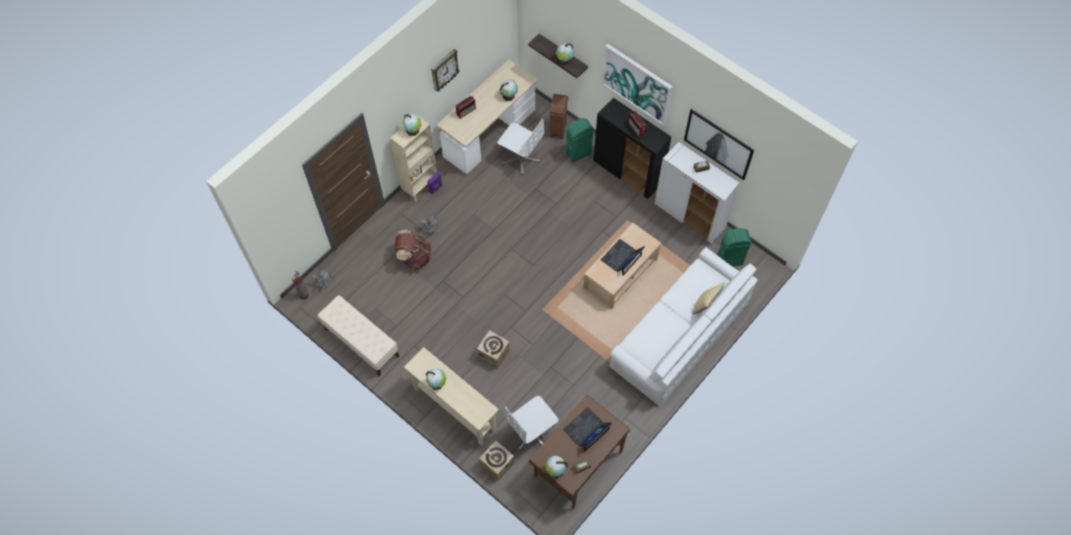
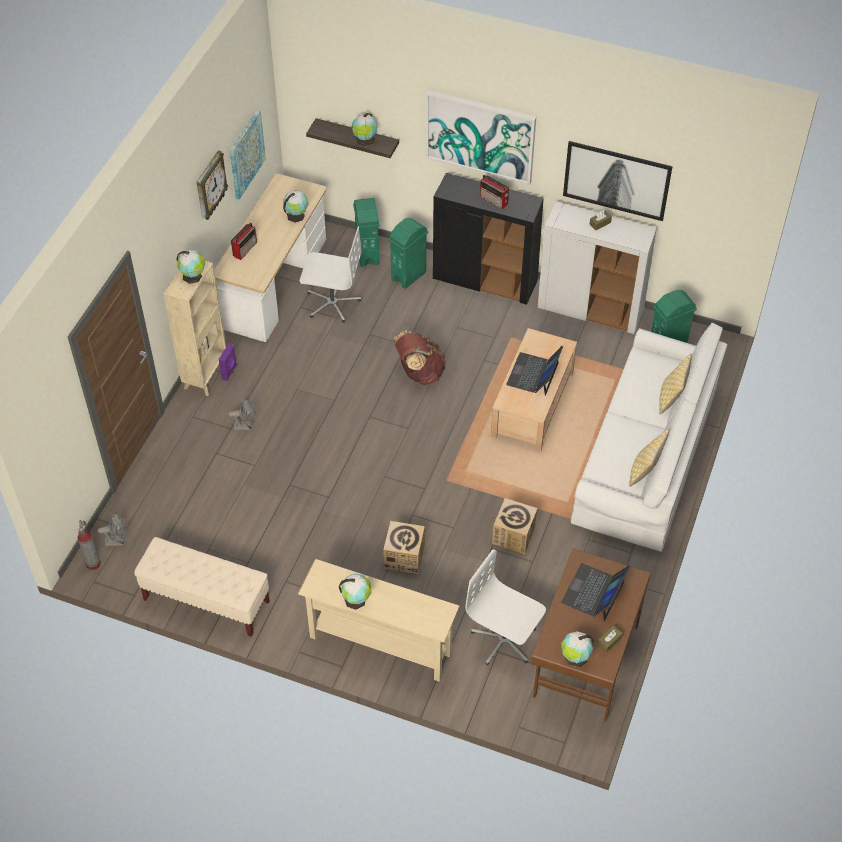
camera: 20 degrees left, 10 degrees down
(414, 257) = (236, 467): brown backpack -> brown backpack (419, 372)
(482, 48) = (246, 154): none -> picture
(497, 464) = (473, 698): cardboard box -> cardboard box (513, 535)
(532, 432) = (504, 640): white office chair -> white office chair turned 90 degrees clockwise
(558, 129) = (368, 254): brown trash can -> green trash can
(664, 352) = (645, 471): none -> pillow

